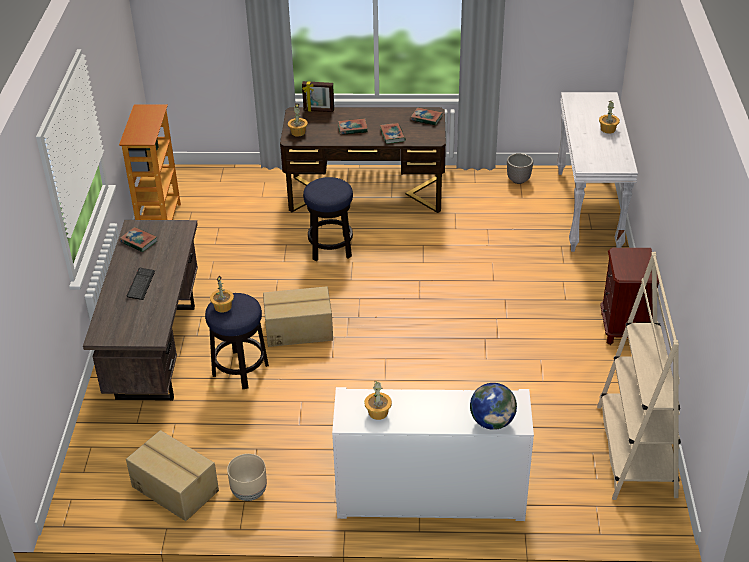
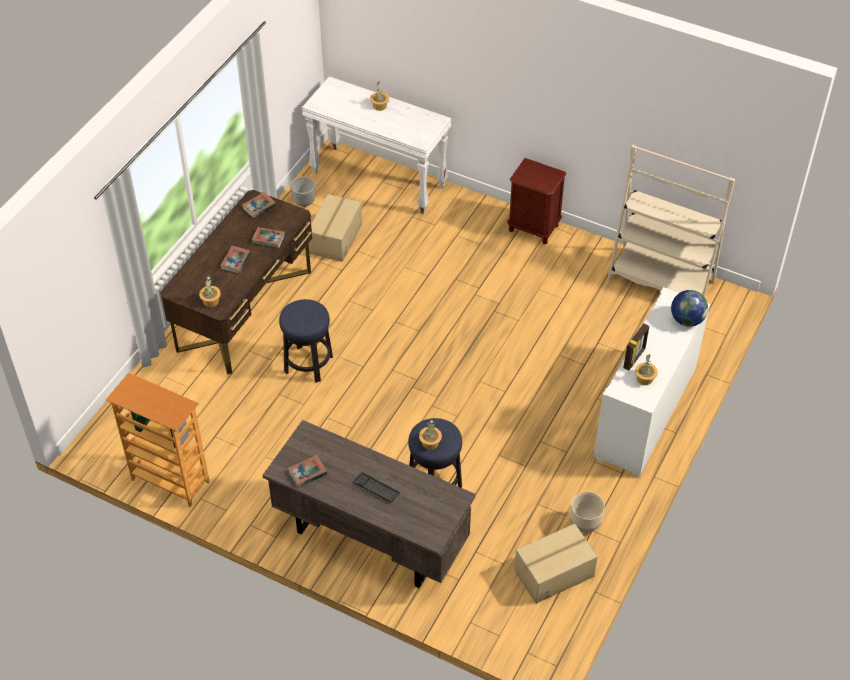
camera: 65 degrees left, 10 degrees up
(298, 329) = (406, 426): cardboard box -> cardboard box (335, 238)
(318, 110) = (184, 273): picture frame -> picture frame (634, 358)

